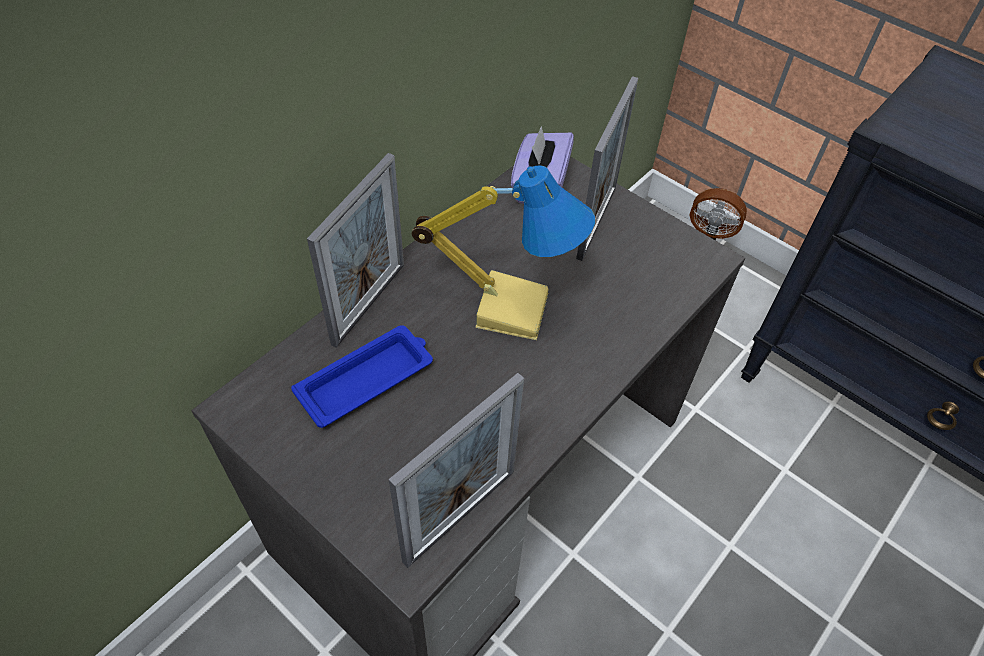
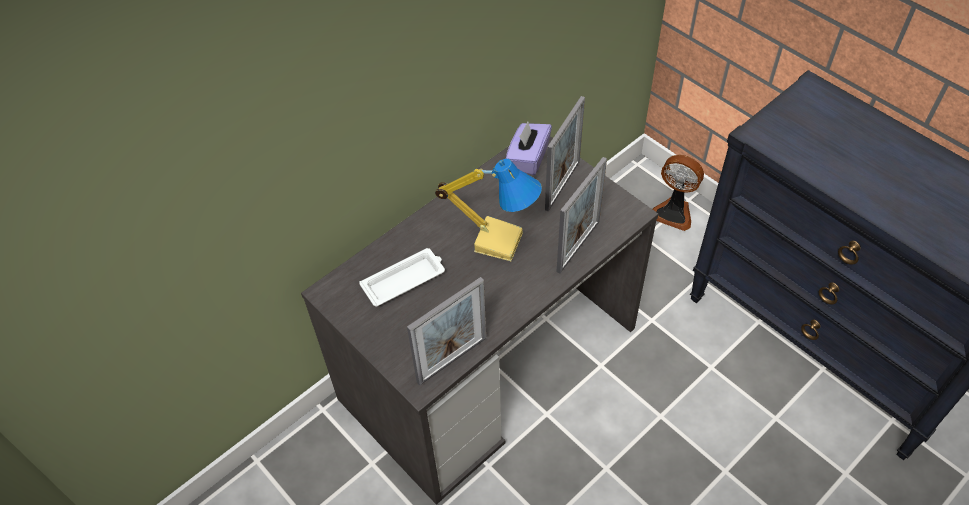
camera: 10 degrees right, 0 degrees up
(367, 379) = (404, 280): blue tray -> white tray
(369, 303) = (409, 233): picture frame -> picture frame (578, 246)

